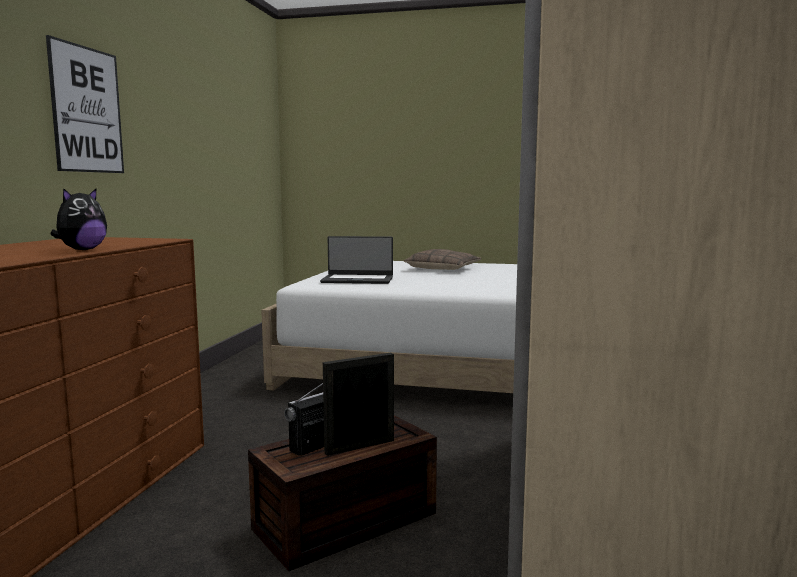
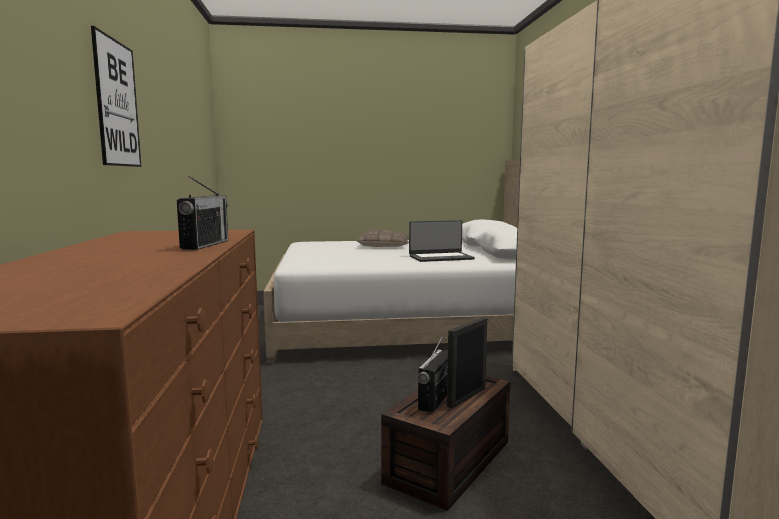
camera: 20 degrees left, 0 degrees up
(82, 250) = (205, 245): plush toy -> radio
(357, 280) = (334, 259): laptop -> laptop (440, 257)

